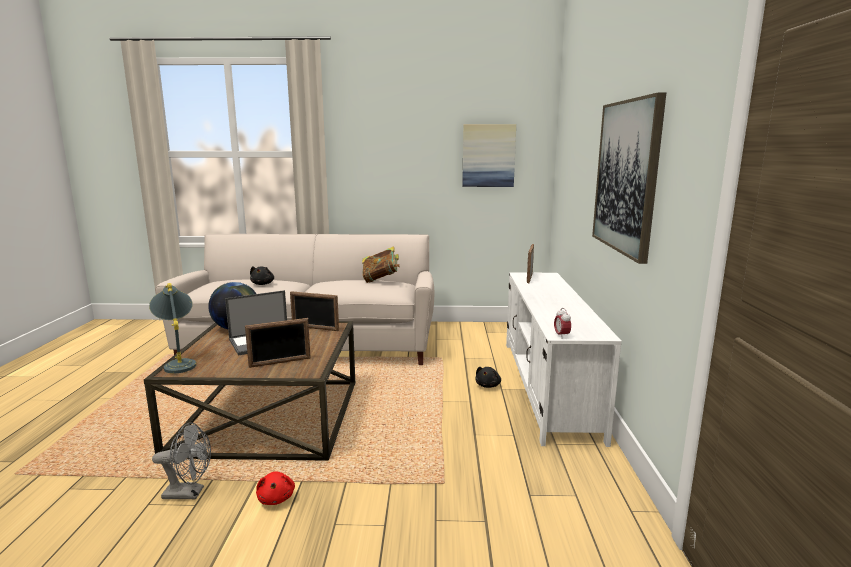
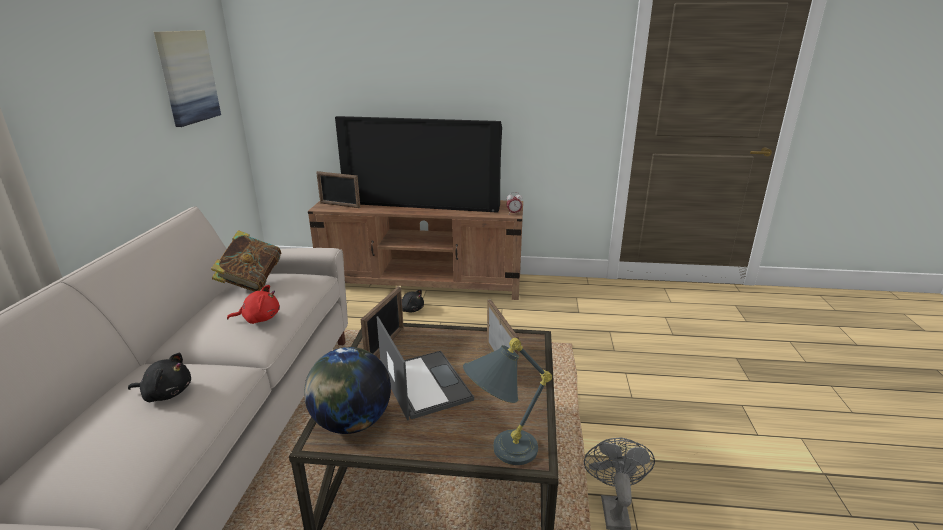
camera: 85 degrees left, 10 degrees up
(276, 498) = (607, 435): red plush toy -> red plush toy (259, 318)
(547, 386) = (422, 283): white tv stand -> brown tv stand
(556, 300) = (422, 204): none -> television
(626, 176) = (485, 82): picture -> none

